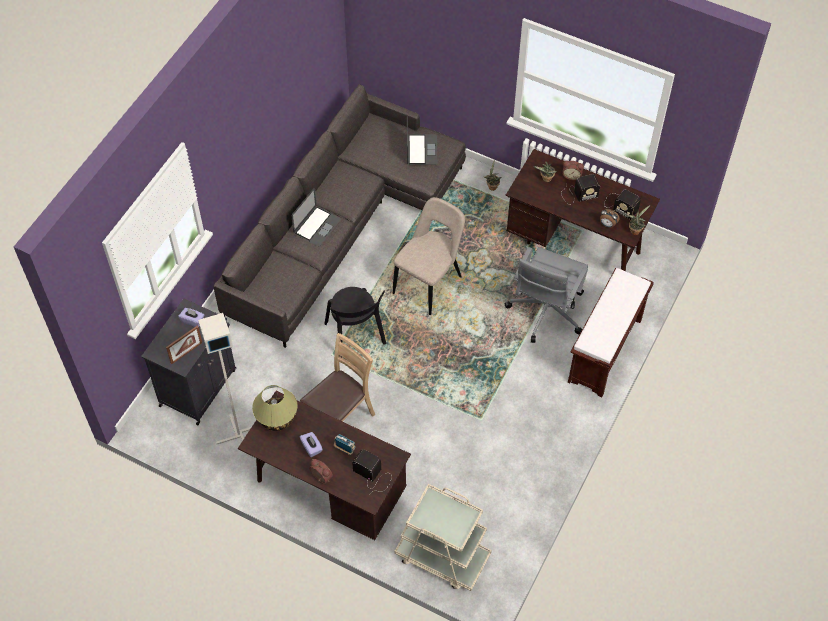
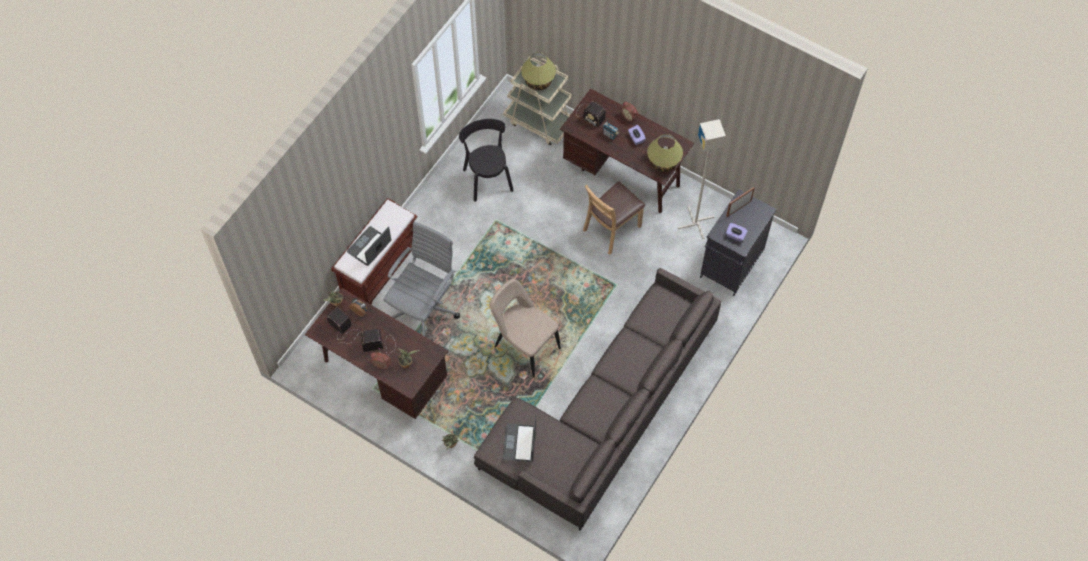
camera: 175 degrees left, 5 degrees up
(317, 226) = (627, 364): laptop -> laptop (369, 246)
(356, 336) = (595, 299): black chair -> black chair (487, 177)
(429, 282) = (524, 345): beige chair -> beige chair turned 90 degrees clockwise
(445, 516) = (538, 82): none -> table lamp

